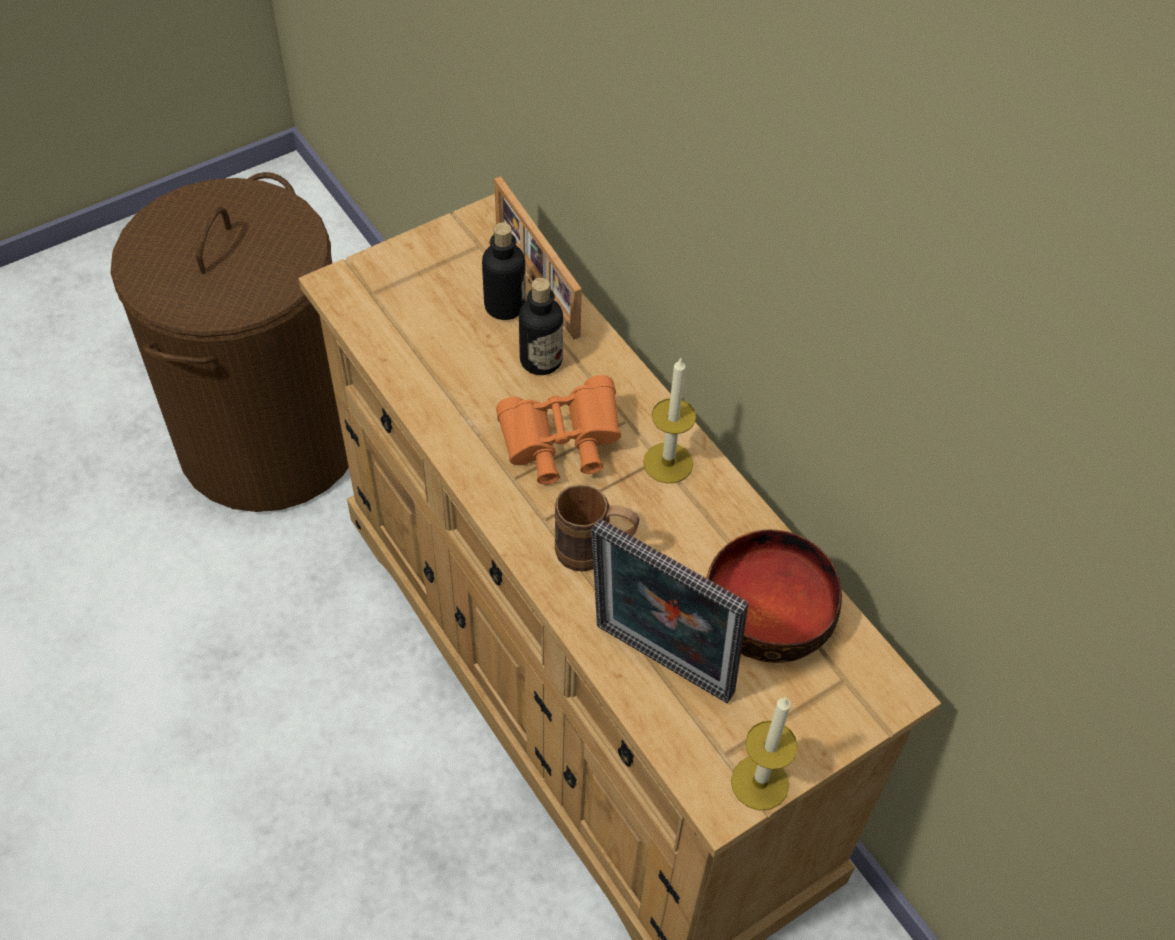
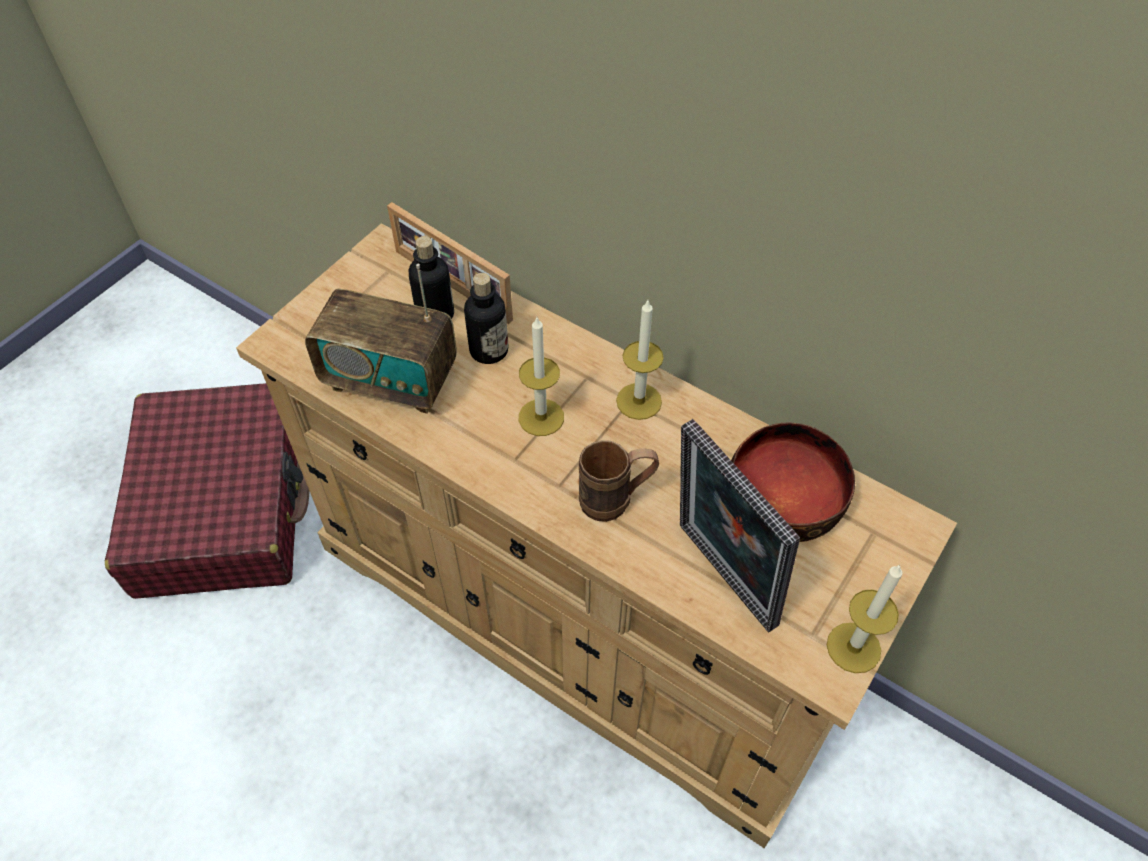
camera: 20 degrees left, 0 degrees up
(269, 439) = (224, 505): brown laundry basket -> red suitcase
(430, 359) = (391, 380): none -> radio
(560, 445) = (541, 417): orange binoculars -> candle
(659, 667) = (720, 579): picture frame -> picture frame turned 45 degrees clockwise

